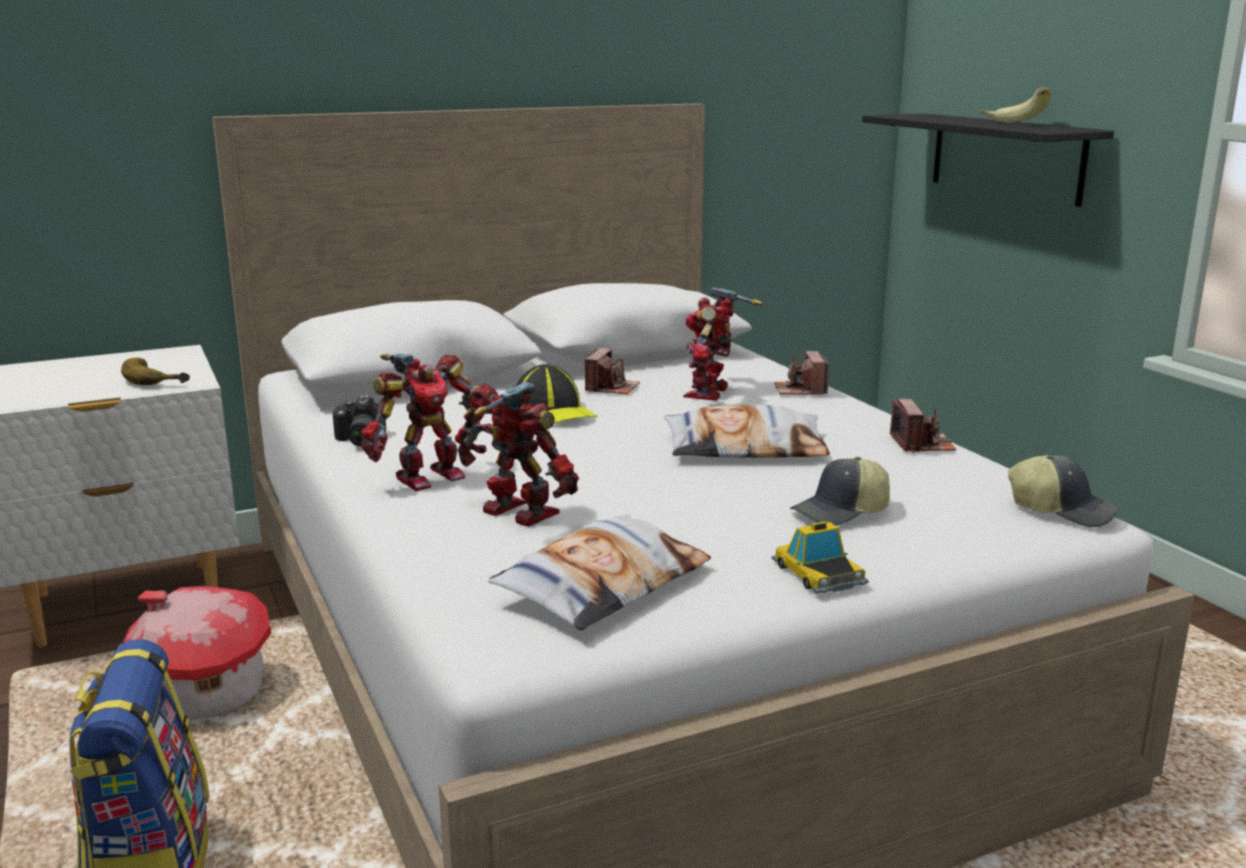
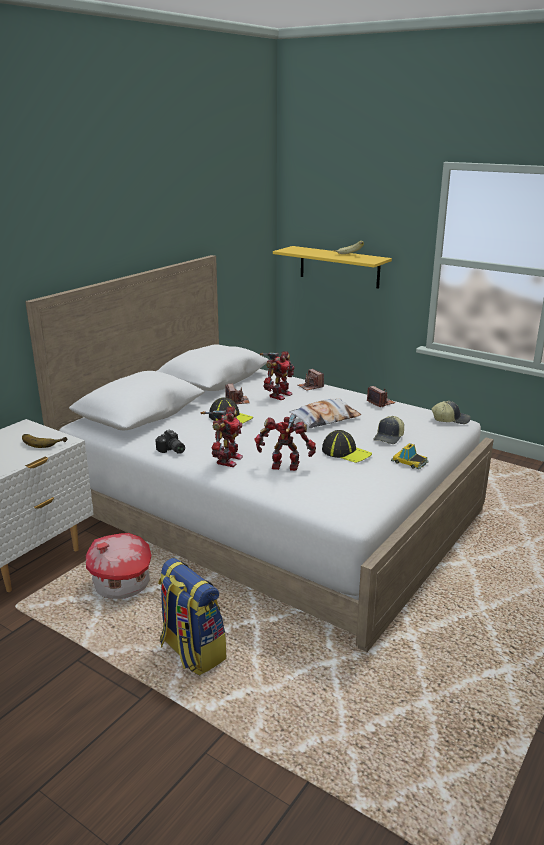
camera: 30 degrees left, 5 degrees up
(603, 585) = (352, 485): pillow -> none
(691, 519) = (346, 452): none -> cap
(710, 392) = (279, 395): toy robot -> toy robot turned 135 degrees counterclockwise
(1006, 157) = (339, 267): black shelf -> yellow shelf

